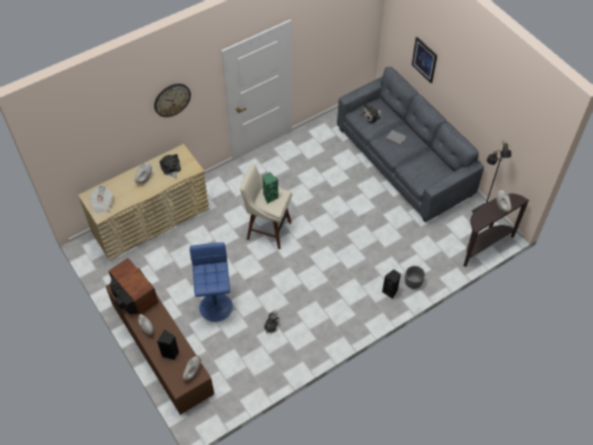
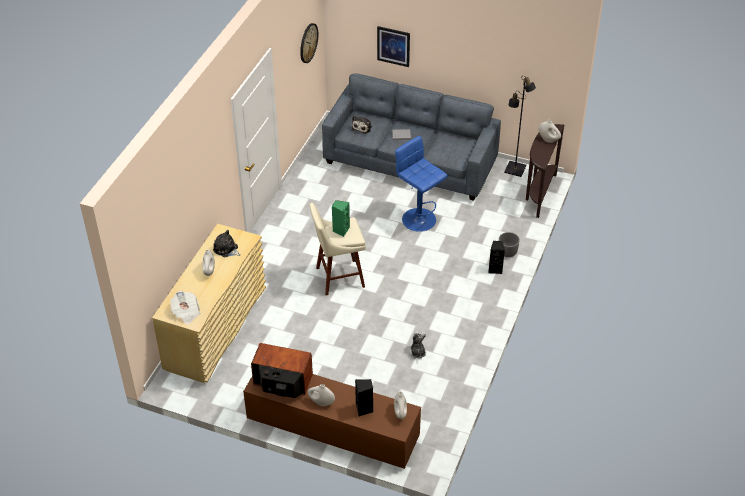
camera: 35 degrees left, 10 degrees down
(172, 99) = (204, 170): wall clock -> wall clock (308, 43)
(216, 307) = (351, 365): blue stool -> blue stool (419, 219)

